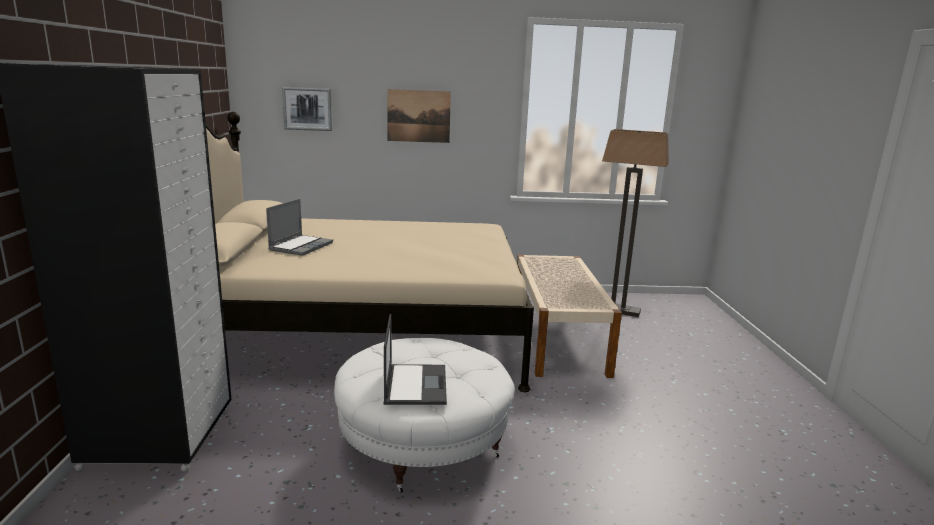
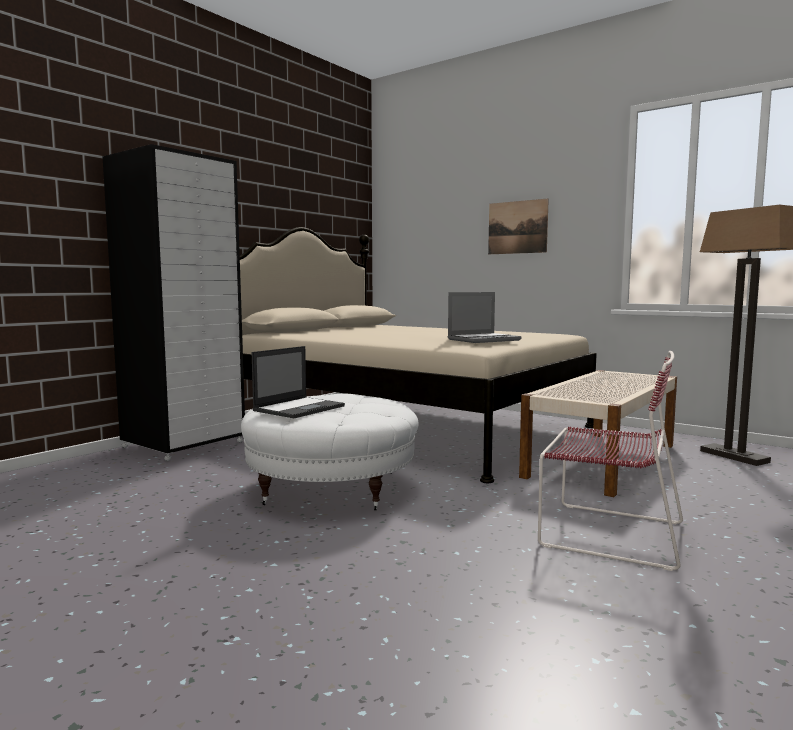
camera: 40 degrees right, 10 degrees down
(301, 246) = (357, 332): laptop -> laptop (483, 340)
(307, 109) = (425, 230): picture -> none
(655, 417) = (606, 533): none -> red chair

